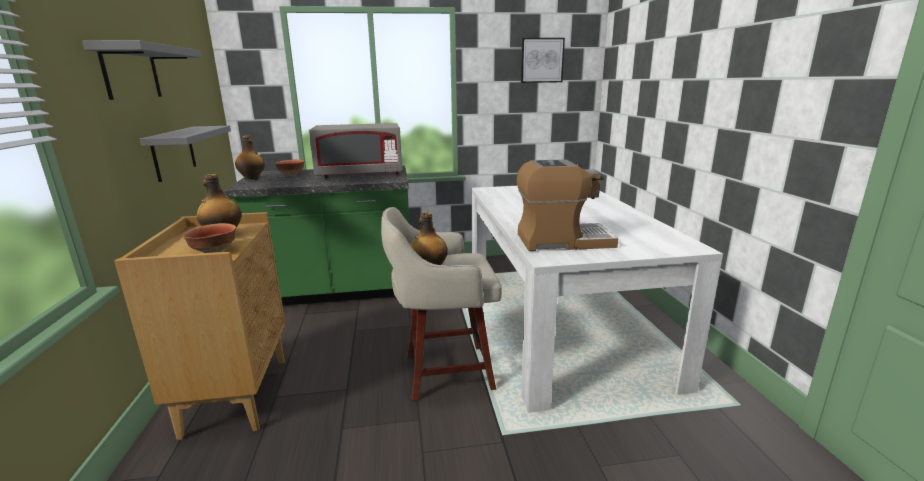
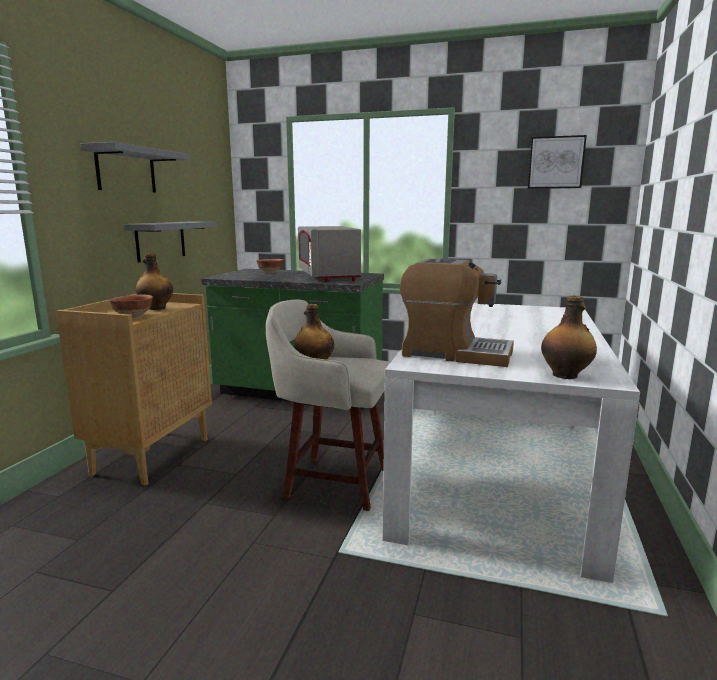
camera: 25 degrees right, 5 degrees down
(252, 179) = (235, 273): bottle -> bottle (566, 375)
(360, 174) = (328, 276): grey microwave -> grey microwave turned 60 degrees clockwise

